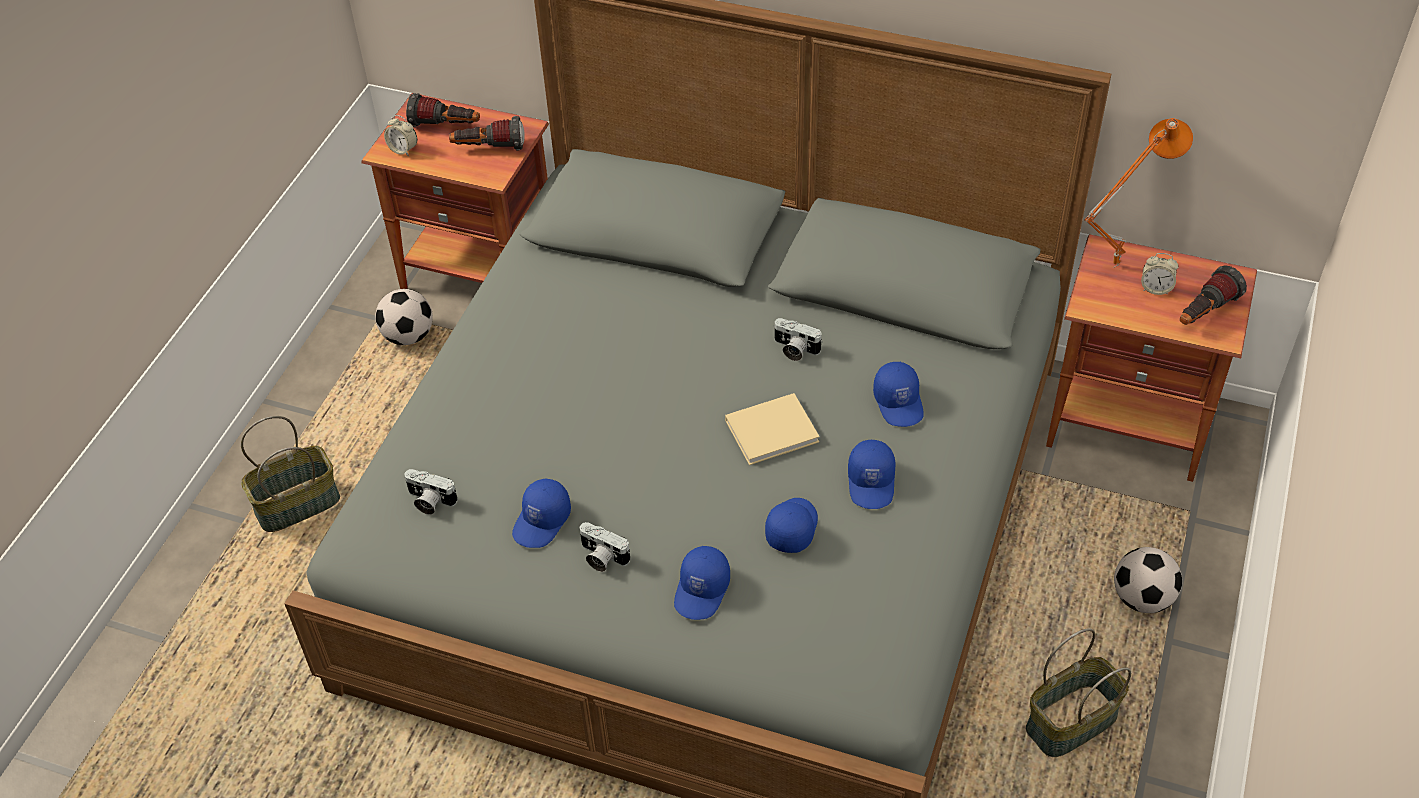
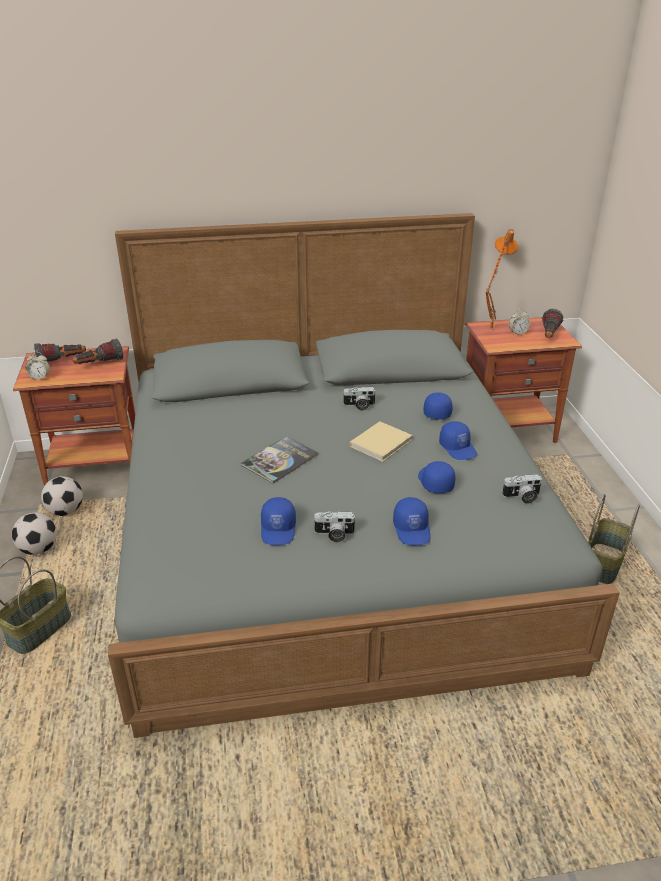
camera: 30 degrees left, 15 degrees down
(429, 501) = (190, 545): camera -> camera (522, 497)
(618, 409) = (279, 460): none -> book
(899, 402) = (437, 411): blue cap -> blue cap turned 120 degrees counterclockwise
(1142, 598) = (581, 497): football -> football (38, 549)

